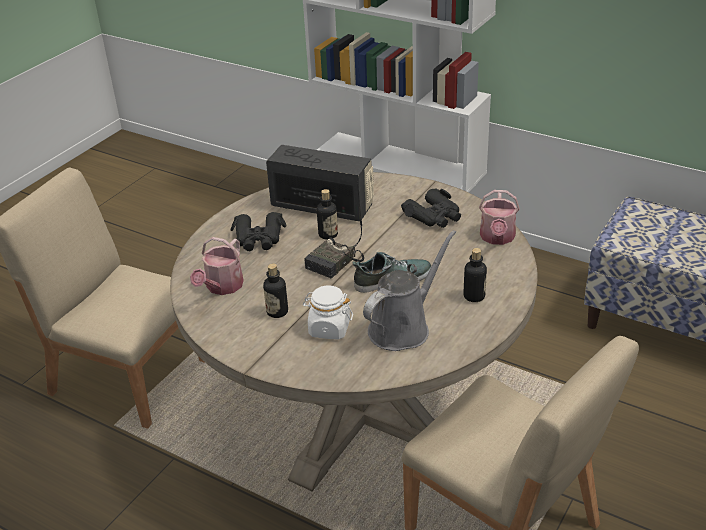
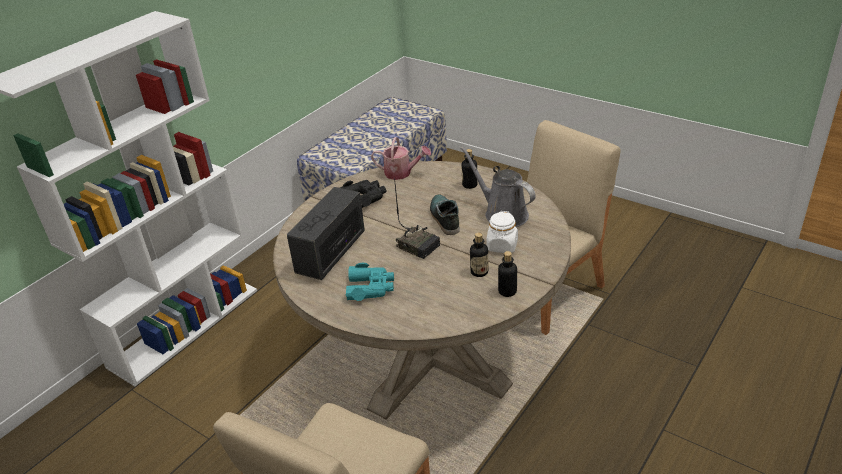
camera: 85 degrees left, 0 degrees up
(222, 287) = (441, 305): watering can -> none
(259, 238) = (370, 288): black binoculars -> turquoise binoculars
(328, 234) = (375, 249): bottle -> bottle (507, 291)

